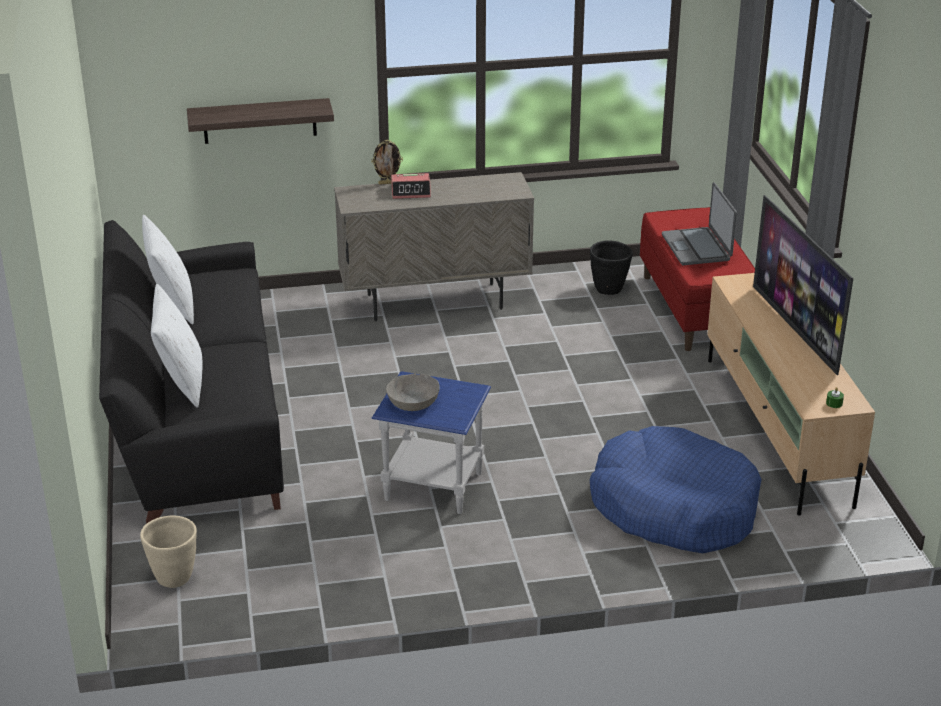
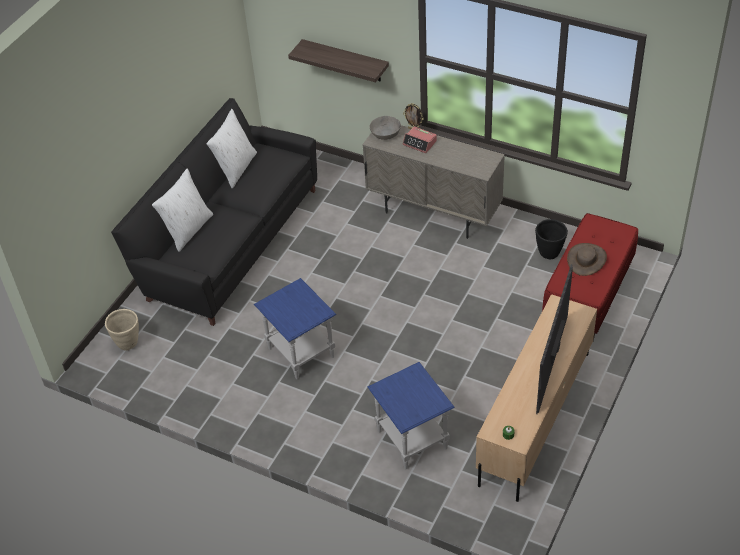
camera: 40 degrees right, 15 degrees up
(412, 402) = (282, 305): grey bowl -> grey bowl (385, 133)
(674, 507) = (412, 440): blue dog bed -> blue side table
(697, 247) = (586, 260): laptop -> brown hat

